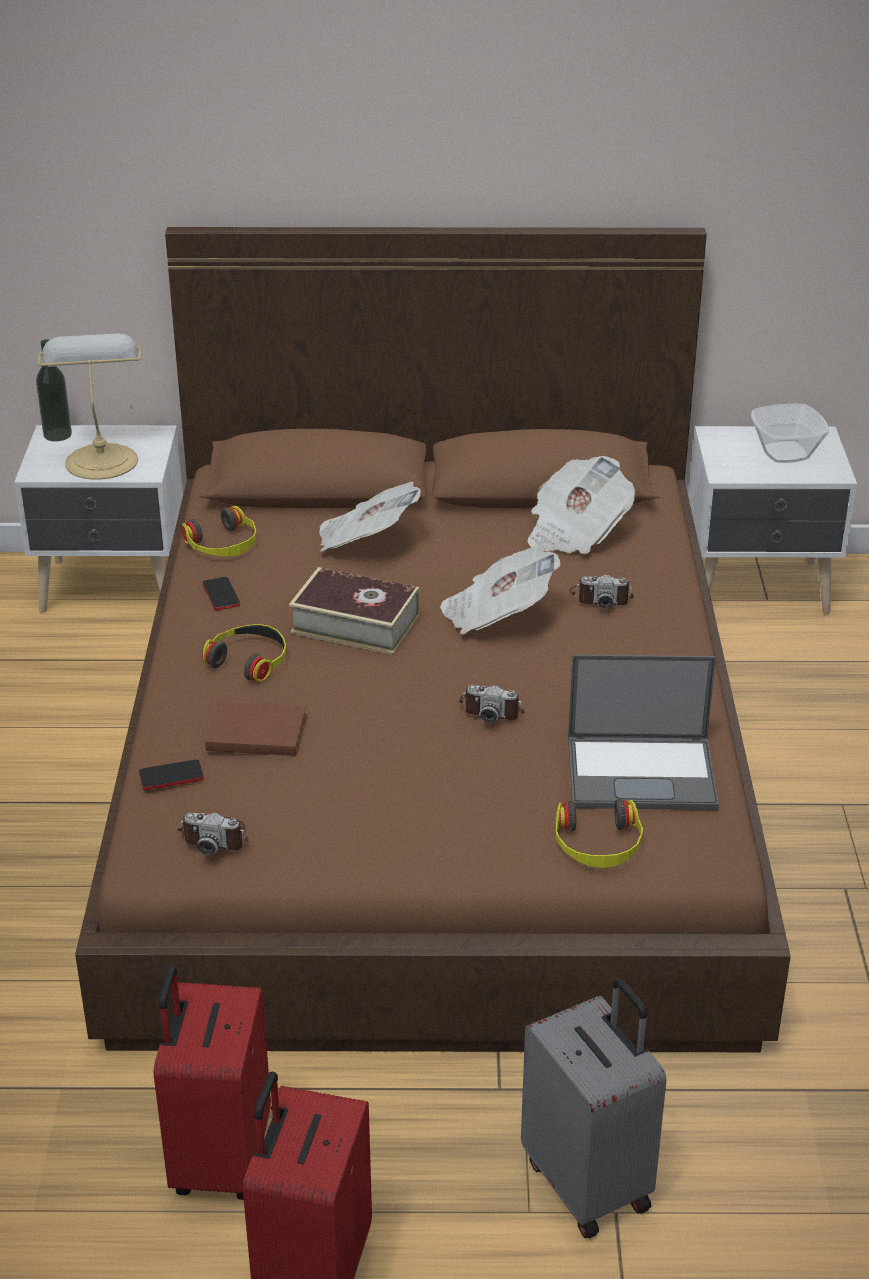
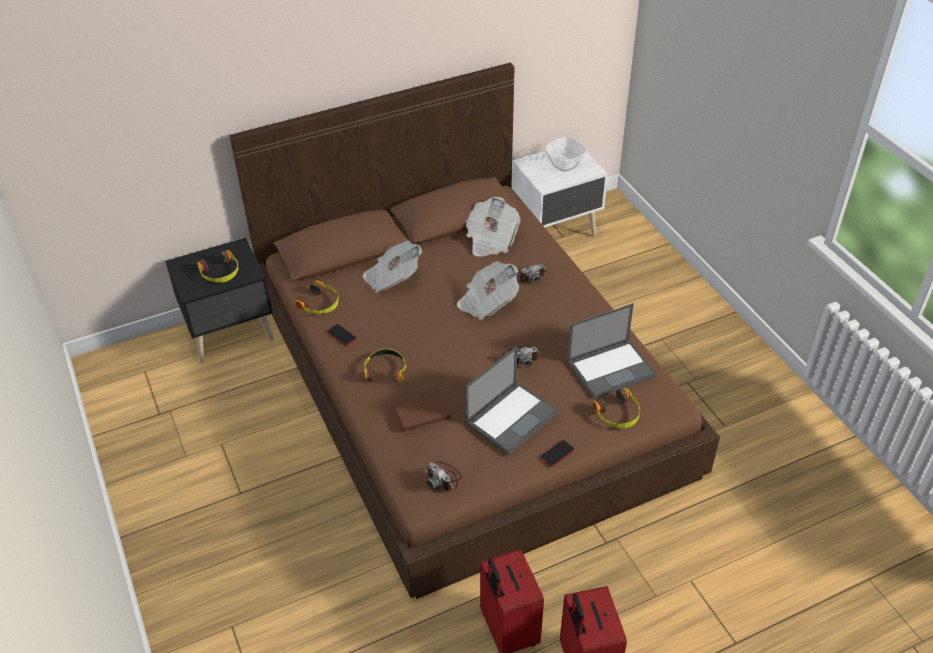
camera: 25 degrees left, 10 degrees up
(57, 435) = (183, 264): bottle -> none
(101, 459) = (220, 273): table lamp -> headphones
(114, 588) = (232, 335): white nightstand -> black nightstand
(171, 776) = (397, 452): phone -> phone (557, 454)
(215, 836) = (444, 477): camera -> camera turned 60 degrees clockwise
(355, 624) = (423, 330): book -> none
(402, 787) = (512, 417): none -> laptop
(590, 1183) = (672, 571): grey suitcase -> none

